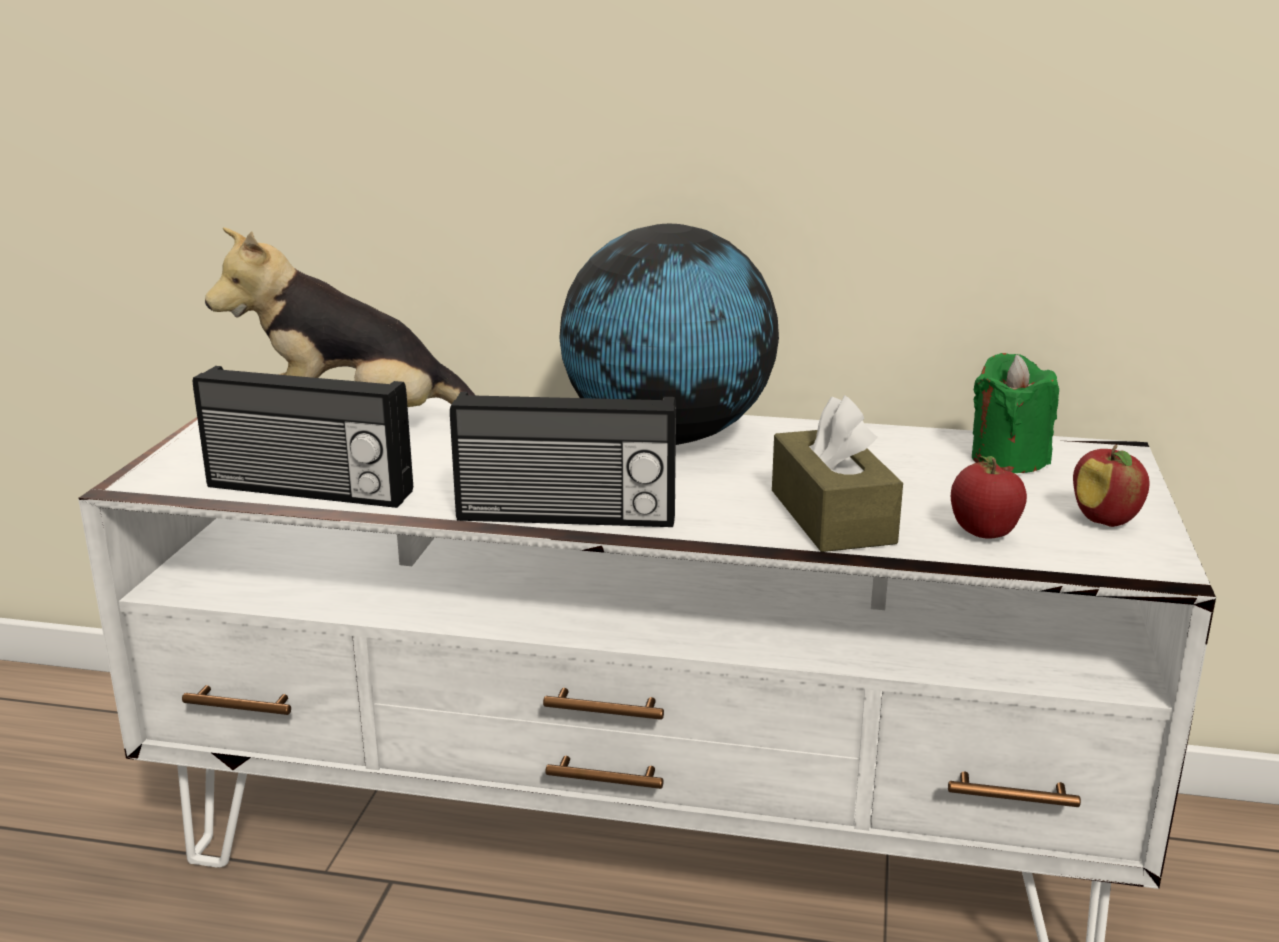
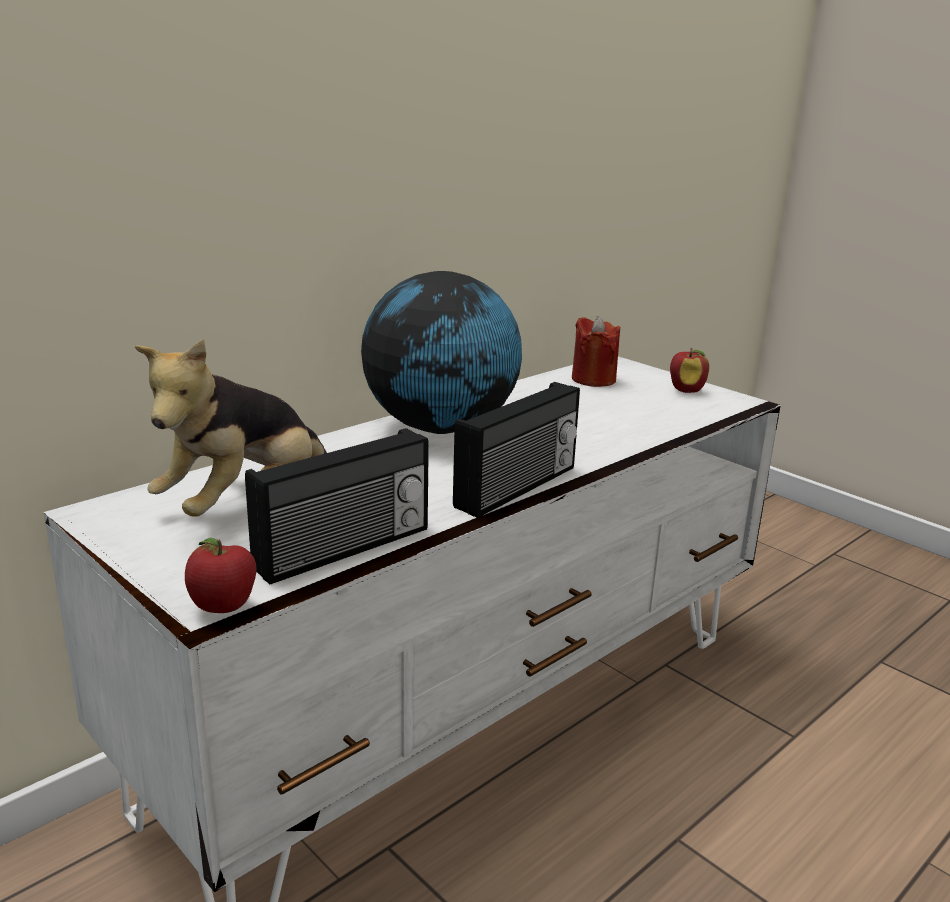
camera: 55 degrees left, 0 degrees up
(832, 516) = (610, 432): brown tissue box -> none
(982, 535) = (672, 414): apple -> apple (222, 609)
(1008, 459) = (593, 379): green candle -> red candle

